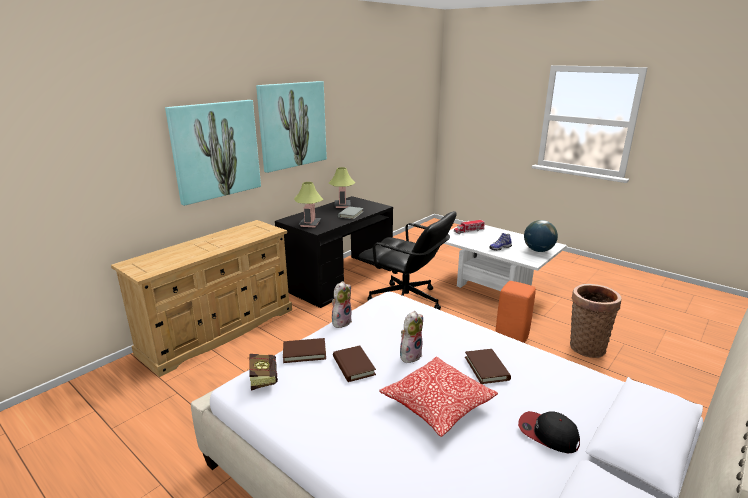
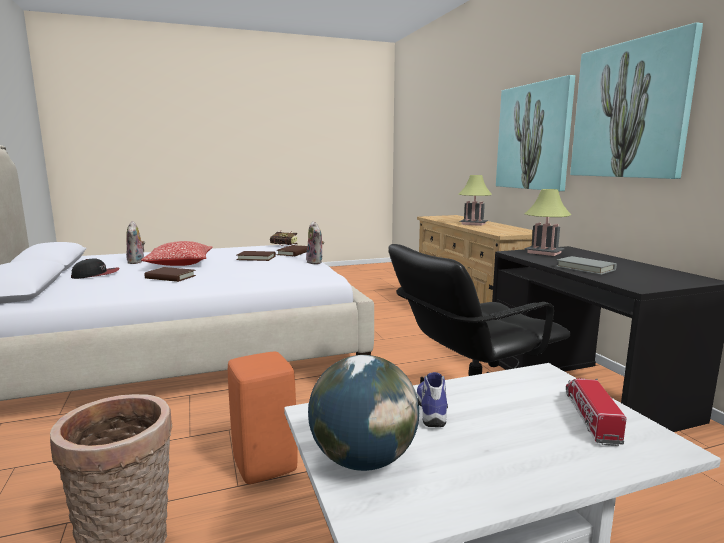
camera: 120 degrees right, 10 degrees down
(342, 205) = (649, 271): table lamp -> table lamp (473, 224)
(410, 355) = (234, 267): plush toy -> plush toy (137, 262)

